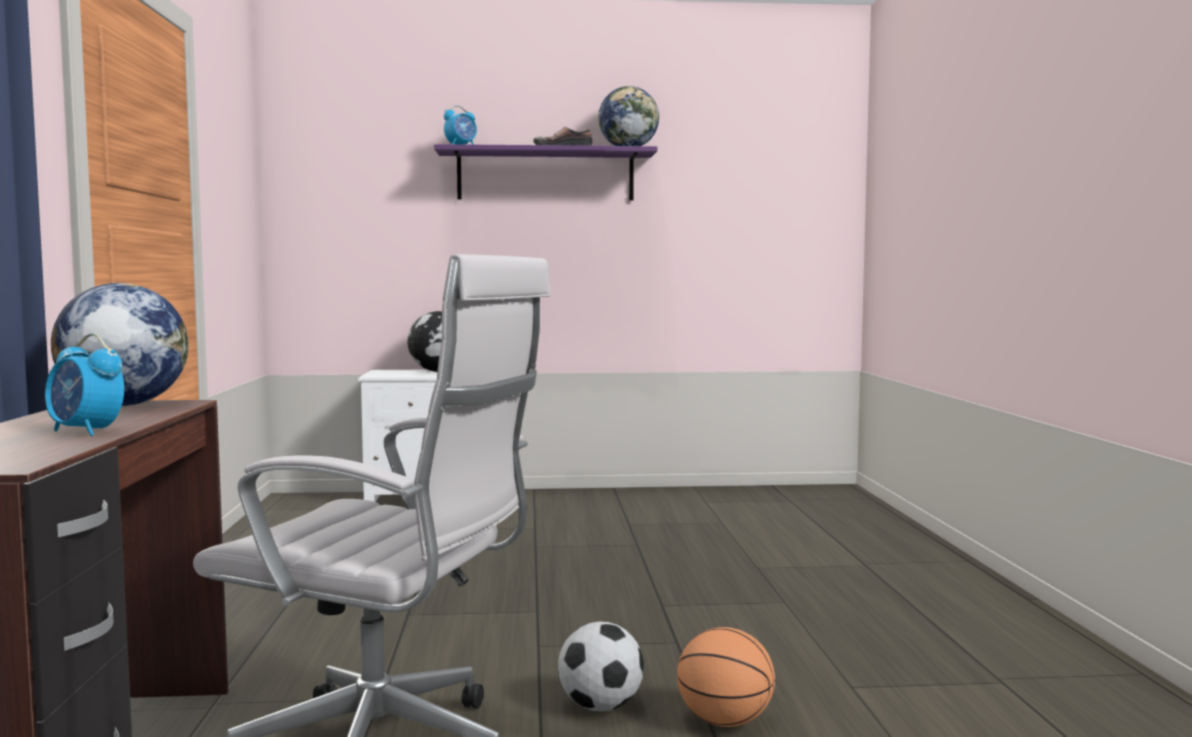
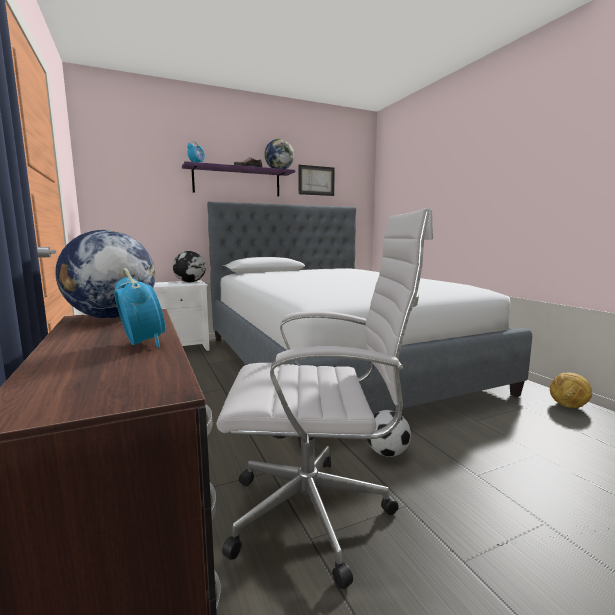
camera: 20 degrees left, 5 degrees up
(86, 432) = (142, 344): alarm clock -> alarm clock turned 135 degrees counterclockwise
(682, 552) = (335, 362): none -> bed
(719, 164) = (316, 180): none -> picture
(725, 722) = (449, 450): basketball -> none
(1120, 695) = (568, 406): none -> football

